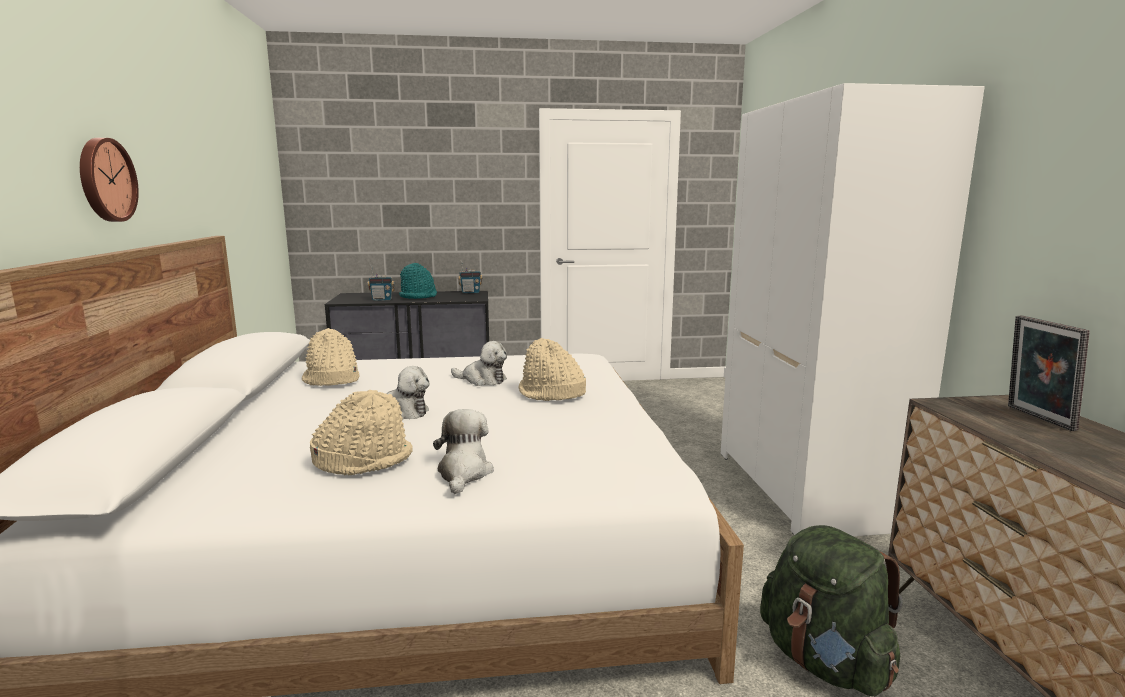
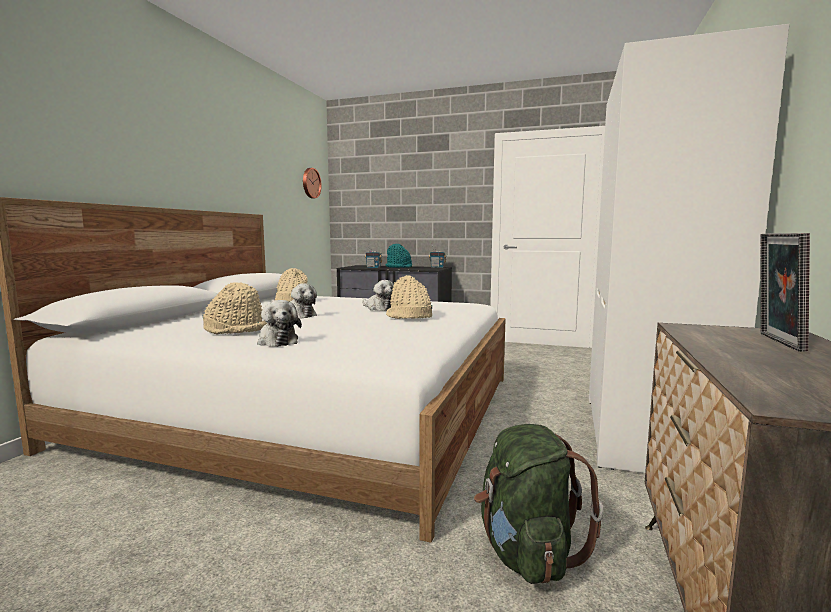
camera: 25 degrees right, 5 degrees down
(105, 180) = (169, 169): wall clock -> wall clock (310, 183)
(464, 473) = (277, 341): plush toy -> plush toy turned 120 degrees clockwise

